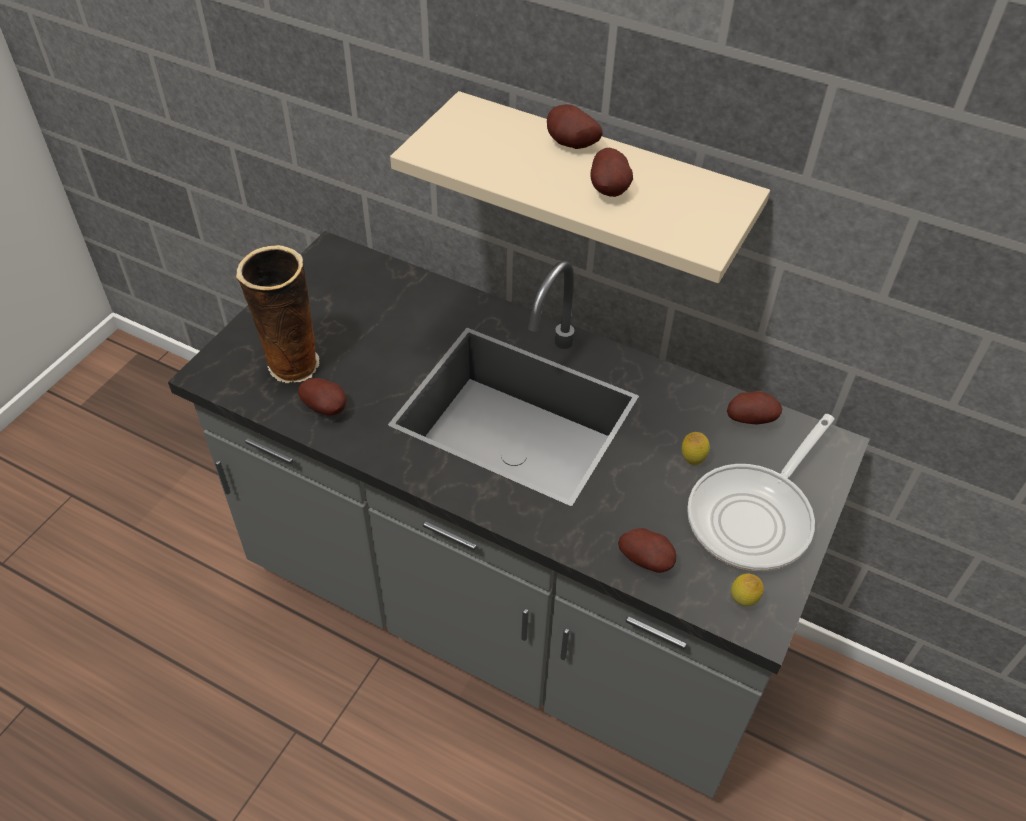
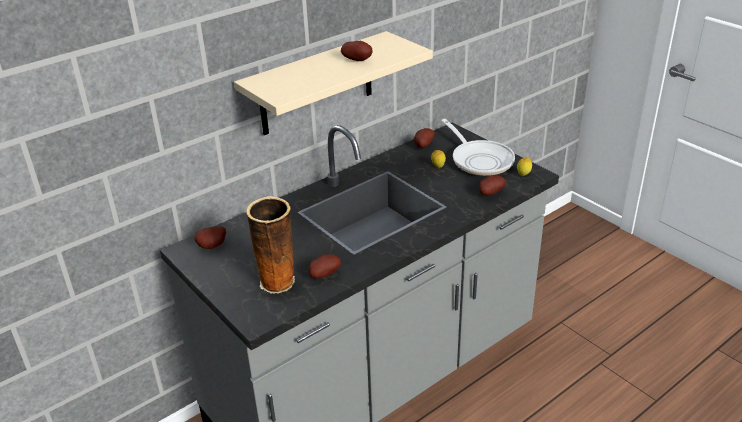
camera: 65 degrees left, 15 degrees down
(570, 145) = (314, 63): potato -> potato (213, 247)

